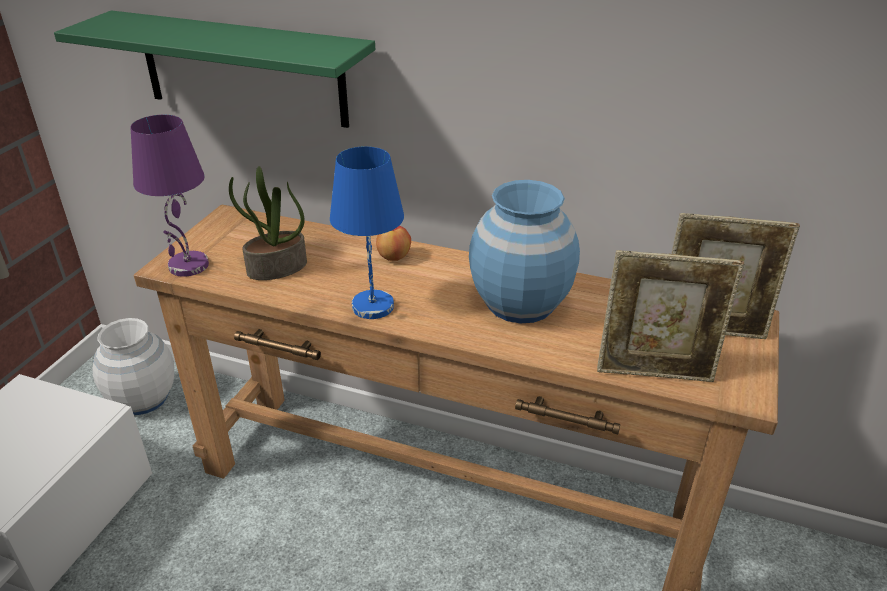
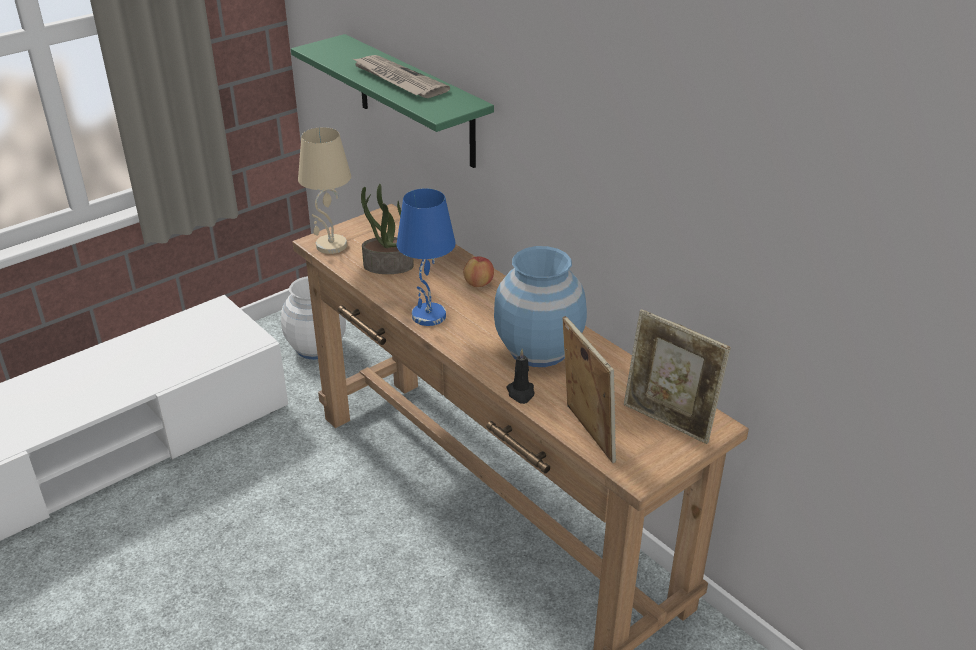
camera: 30 degrees right, 0 degrees up
(188, 266) = (331, 246): purple table lamp -> beige table lamp
(233, 38) = (397, 80): none -> newspaper
(550, 354) = (521, 393): none -> black candle
(655, 372) = (586, 434): picture frame -> picture frame turned 150 degrees counterclockwise

